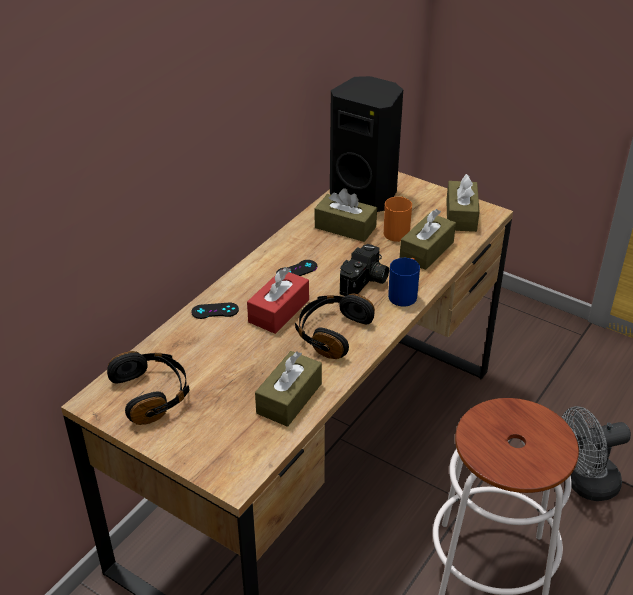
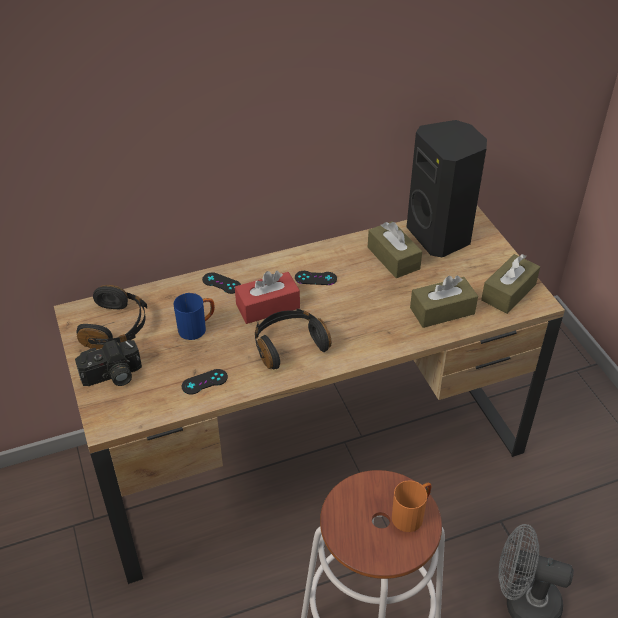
camera: 35 degrees right, 5 degrees up
(289, 398) = (204, 382): brown tissue box -> black game controller
(365, 282) = (360, 315): camera -> camera (112, 376)
(397, 231) = (434, 281): orange mug -> orange mug (411, 515)
(404, 294) = (382, 341): blue mug -> blue mug (197, 328)

